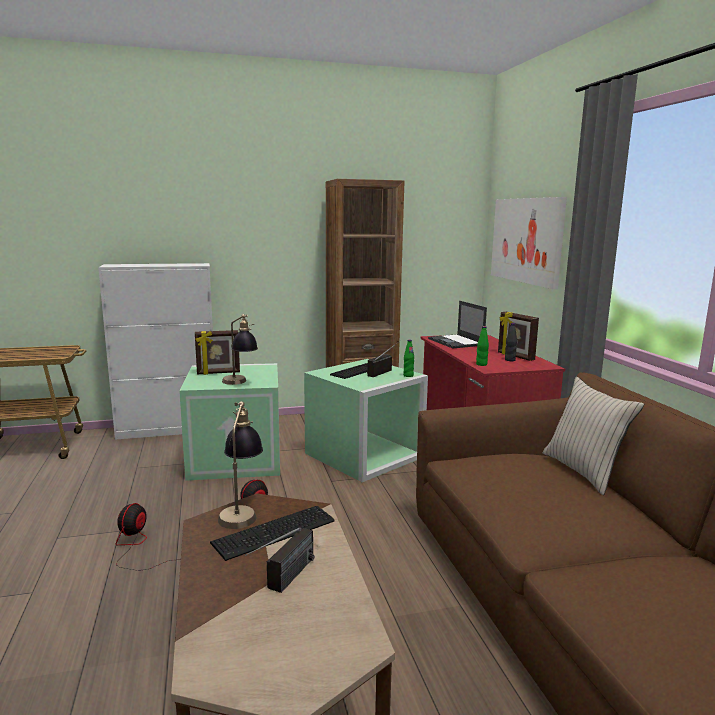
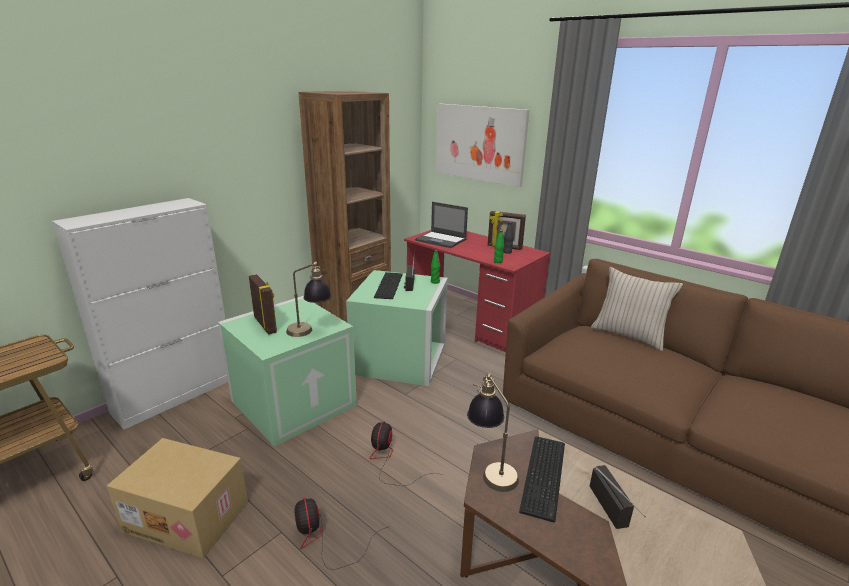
camera: 35 degrees left, 10 degrees up
(84, 498) = (189, 515): none -> cardboard box
(218, 373) = (266, 324): picture frame -> picture frame turned 75 degrees counterclockwise

